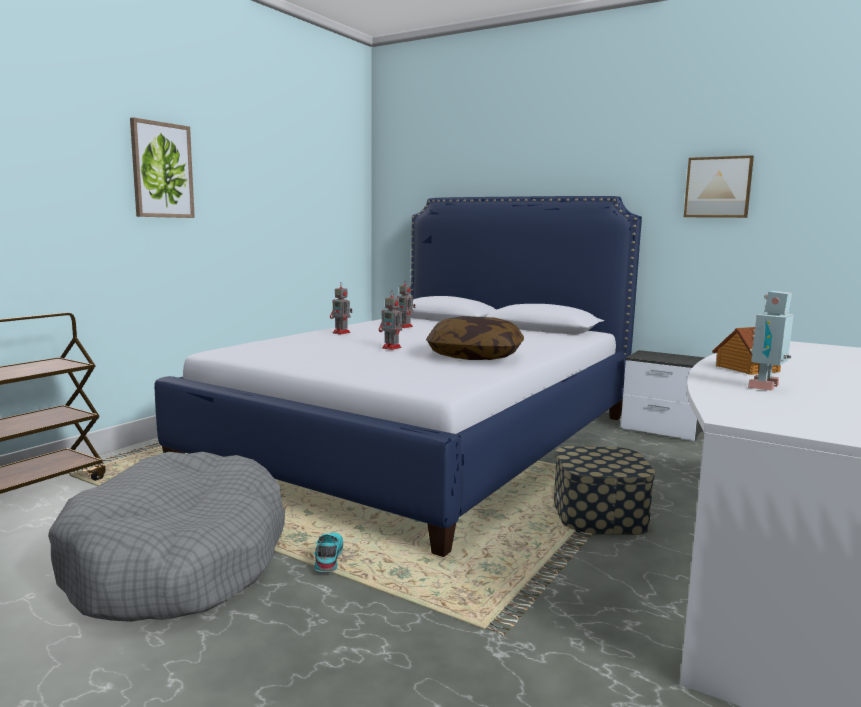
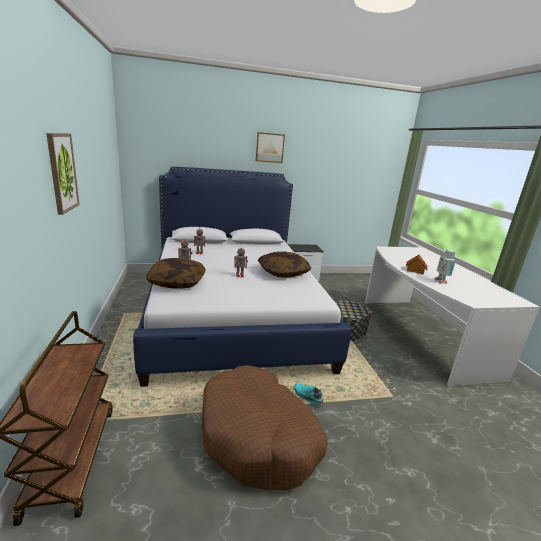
camera: 45 degrees left, 10 degrees up
(178, 561) = (258, 436): grey dog bed -> brown dog bed
(287, 341) = (177, 282): none -> pillow
(718, 187) = (321, 172): picture -> picture (269, 147)

